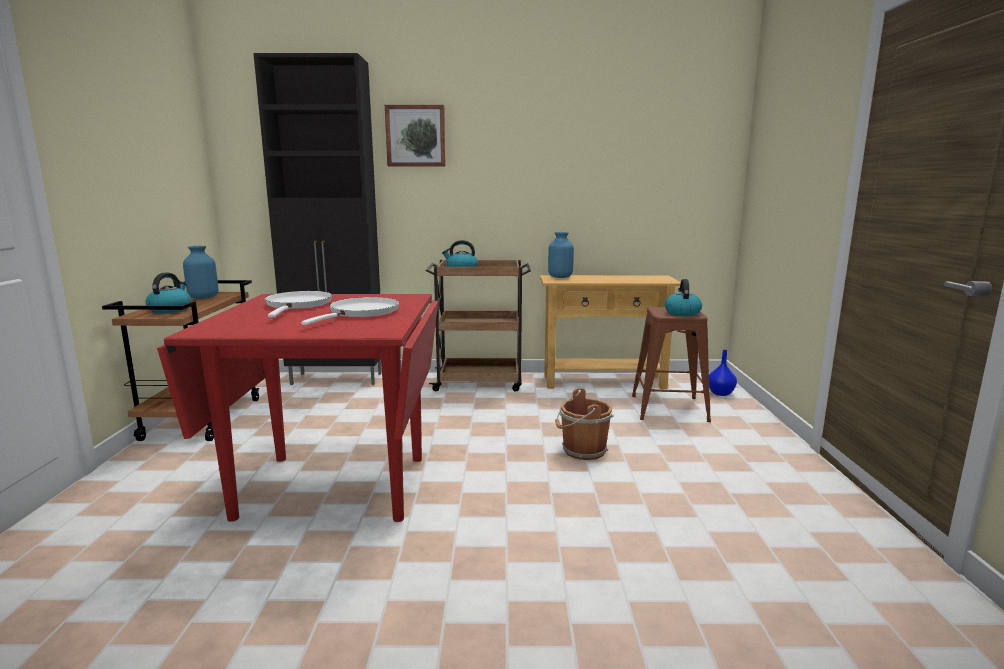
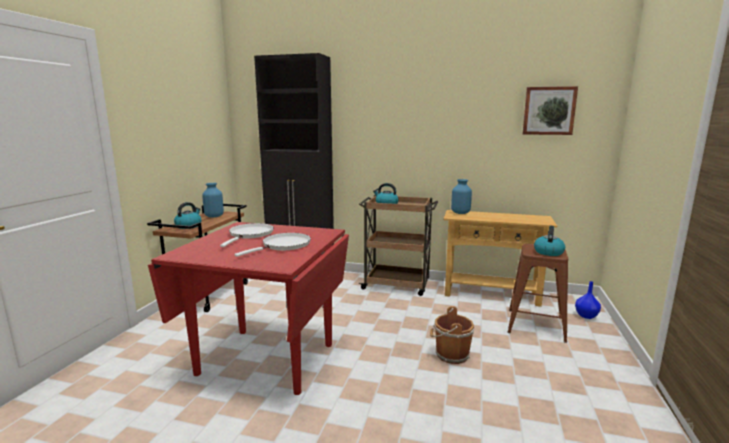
camera: 15 degrees right, 0 degrees up
(416, 136) = (361, 107): picture -> picture (549, 111)

